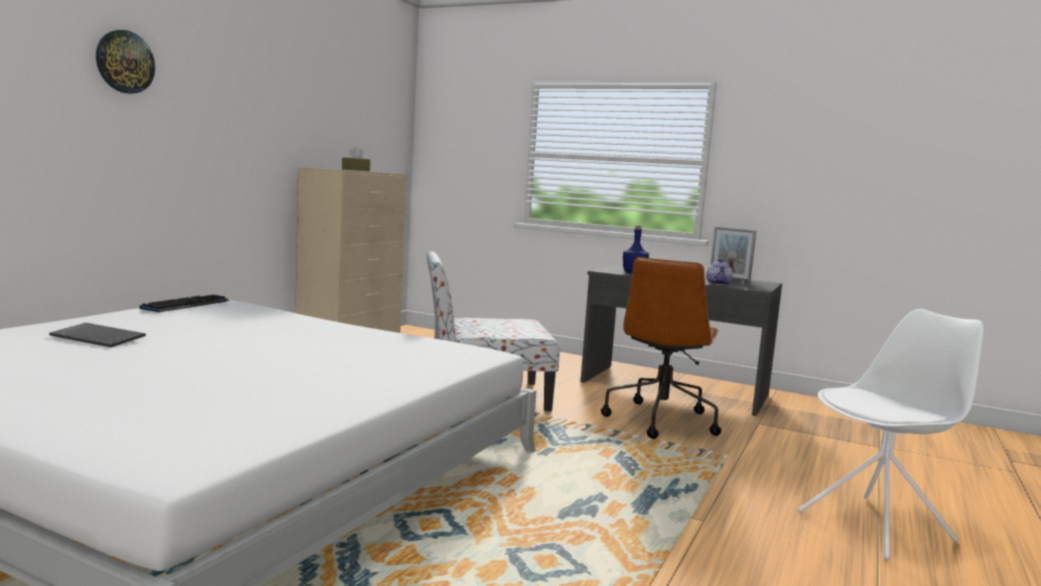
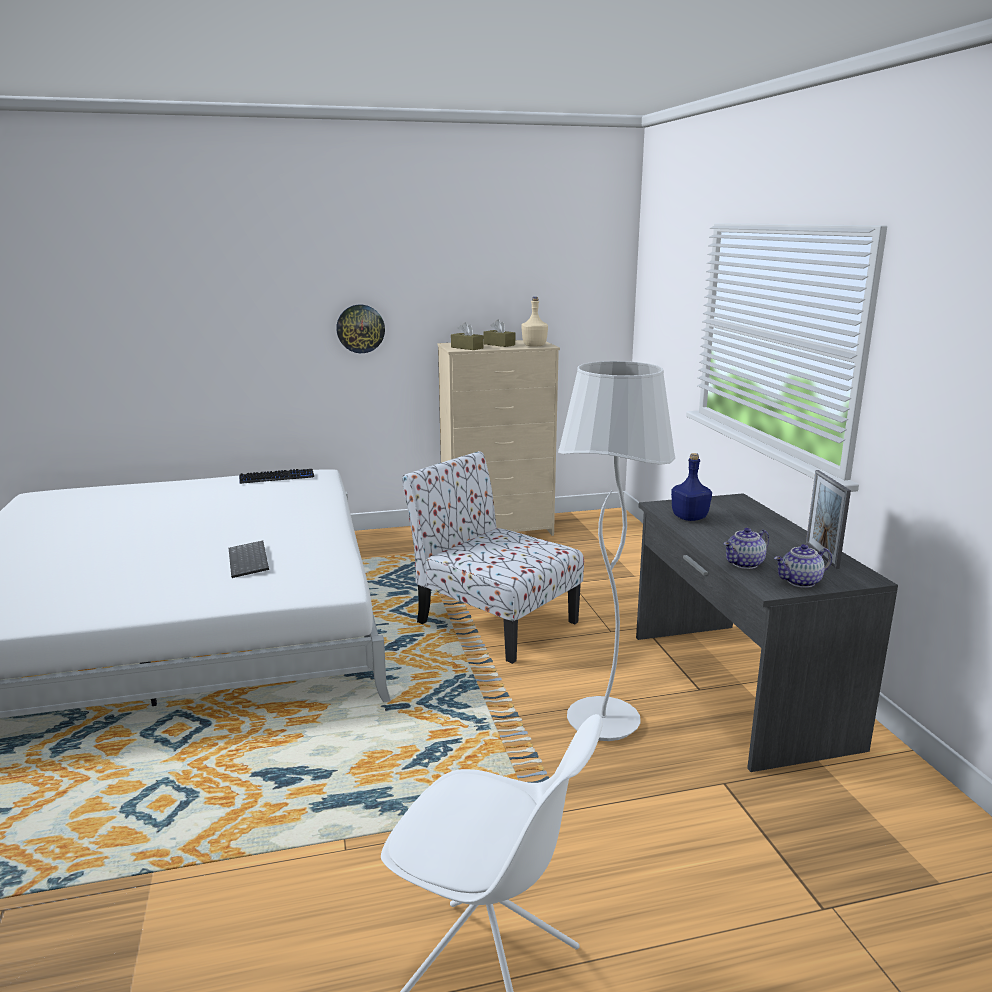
camera: 50 degrees right, 10 degrees up
(100, 337) = (156, 504): keyboard -> keyboard (250, 561)
(125, 62) = (244, 271): wall clock -> wall clock (360, 328)
(343, 169) = (467, 348): none -> brown tissue box
(387, 172) = (534, 346): none -> beige bottle
(660, 420) = (603, 722): brown office chair -> white floor lamp
(757, 286) = (800, 582): none -> teapot

